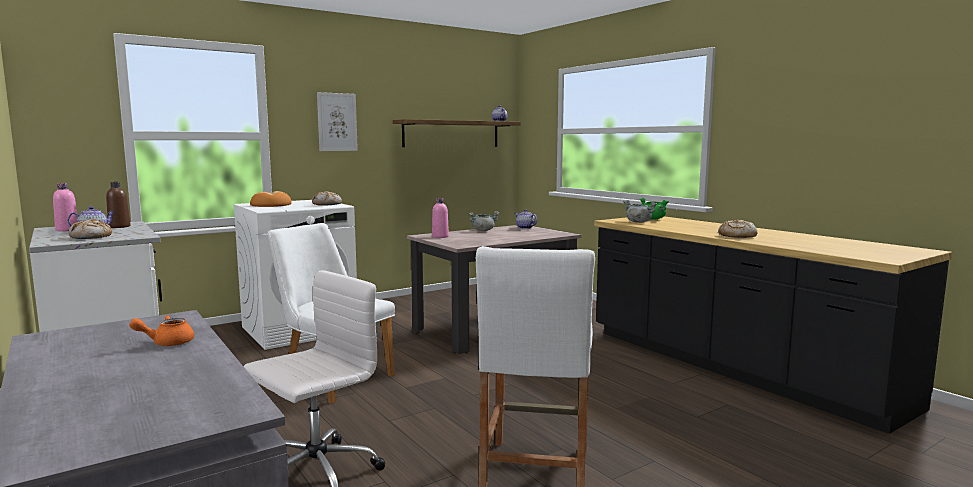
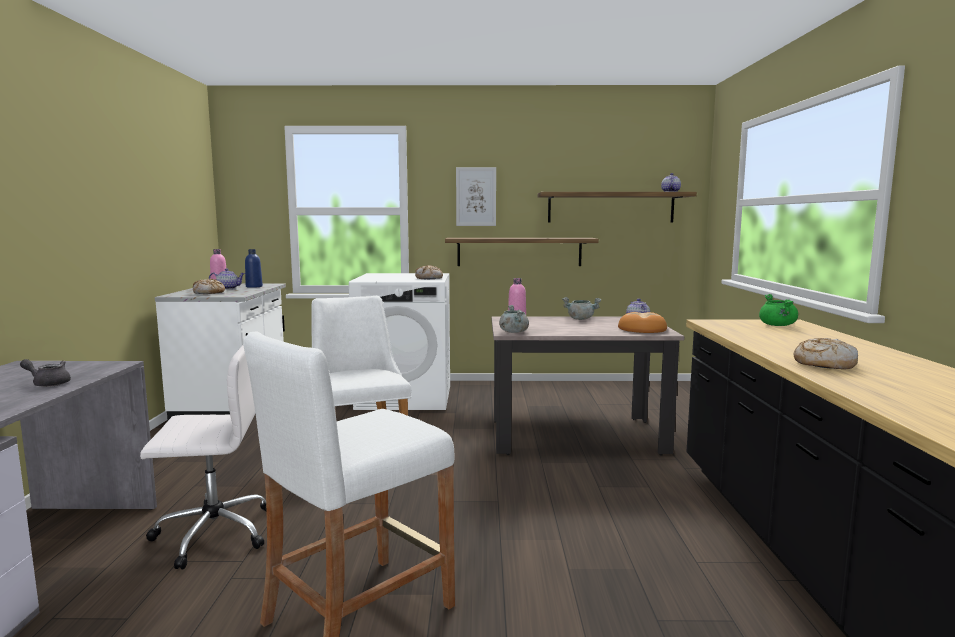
camera: 35 degrees right, 0 degrees up
(119, 226) = (254, 286): brown bottle -> blue bottle
(167, 343) = (48, 383): orange teapot -> grey teapot
(270, 205) = (384, 276): bread -> bread (641, 329)
(379, 175) = (519, 252): none -> shelf
(638, 222) = (738, 327): grey cooking pot -> grey cooking pot (513, 332)

